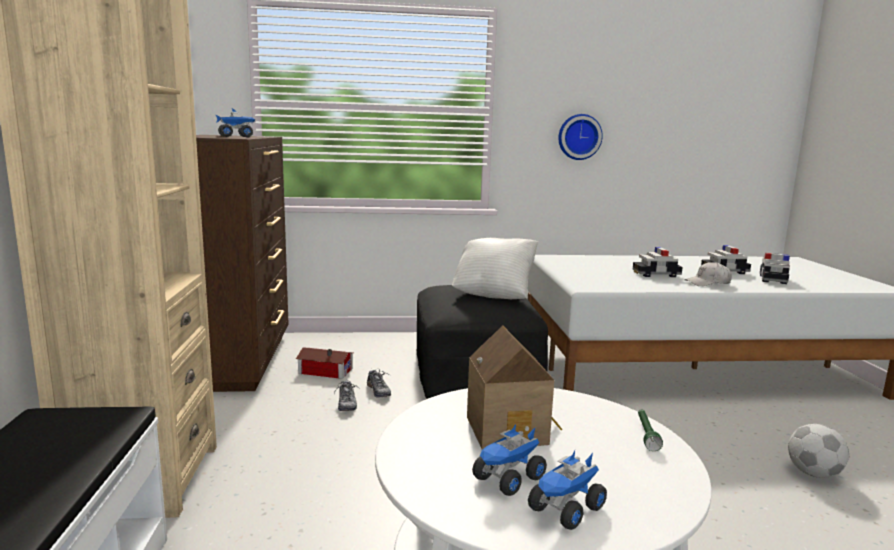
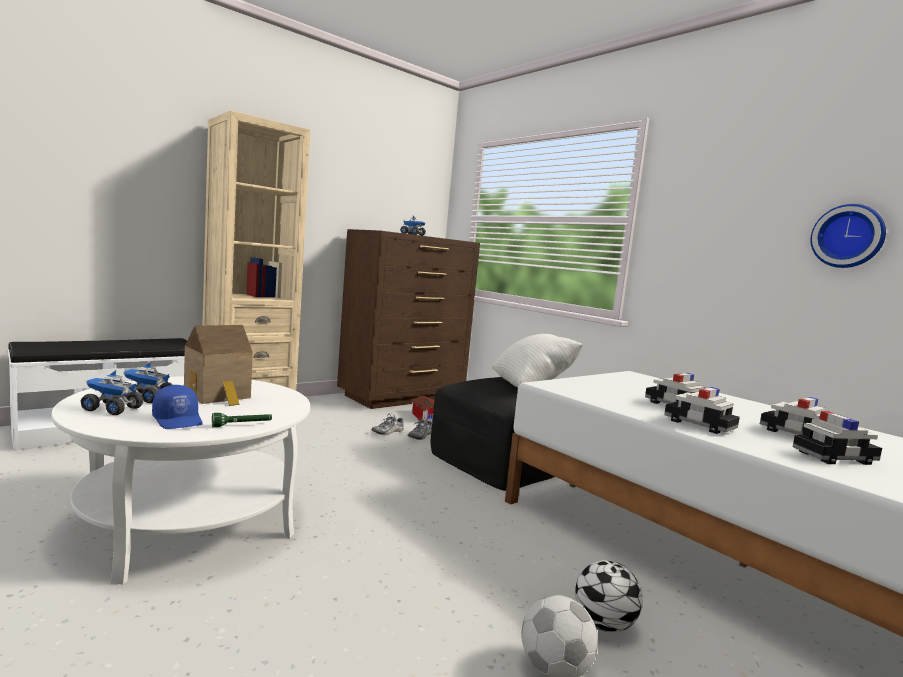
camera: 55 degrees right, 5 degrees down
(579, 137) = (724, 248): wall clock -> wall clock (848, 236)
(625, 467) = (179, 420): none -> blue cap
(708, 283) = (699, 424): white cap -> toy car
(762, 438) = (604, 625): none -> football

